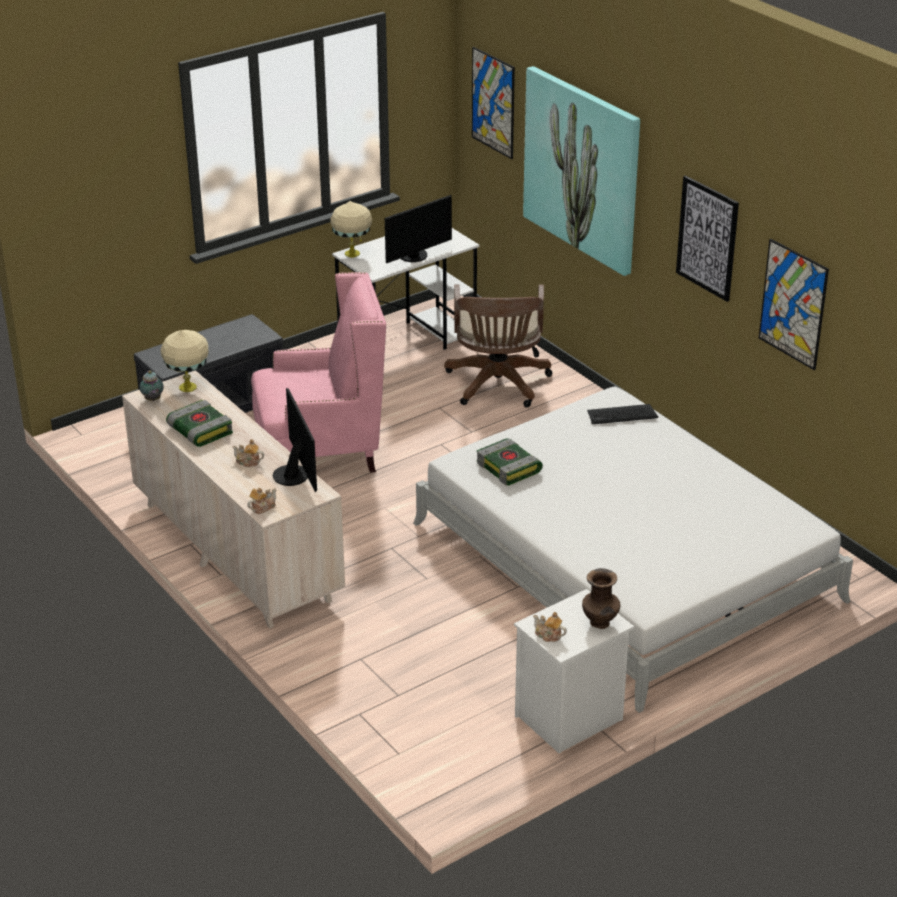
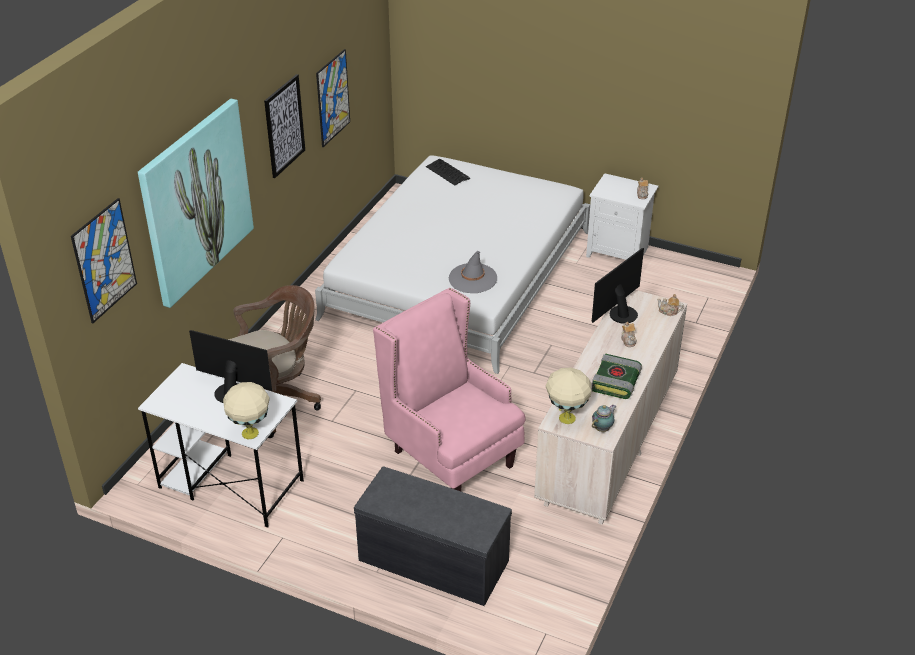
camera: 120 degrees left, 5 degrees up
(510, 468) = (472, 278): book -> grey hat
(600, 623) = (614, 182): brown vase -> none
(622, 415) = (365, 254): keyboard -> keyboard (447, 172)

